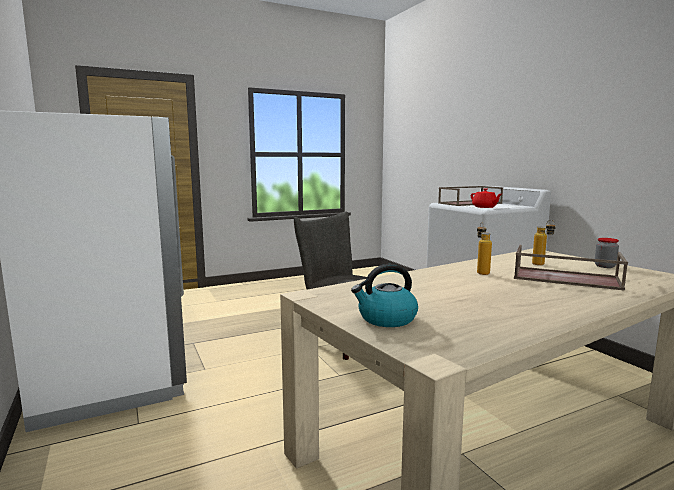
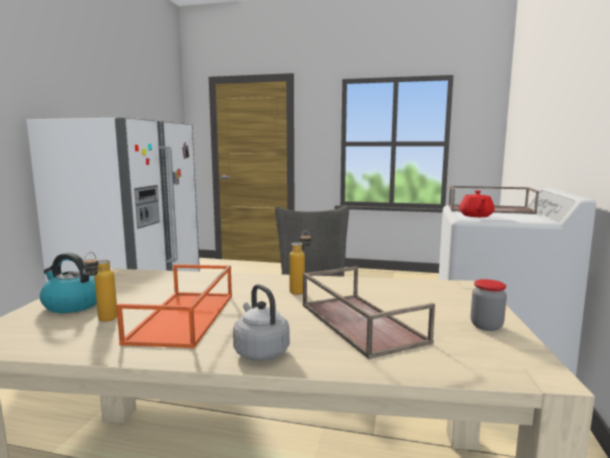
camera: 40 degrees right, 0 degrees up
(488, 301) = (184, 318): none -> orange tray
(542, 265) = (401, 301): bottle -> bottle (103, 321)
(583, 302) = (260, 351): none -> grey kettle

